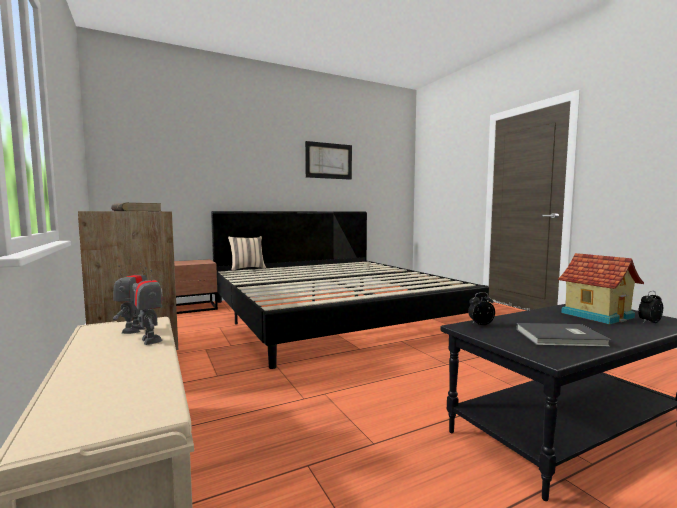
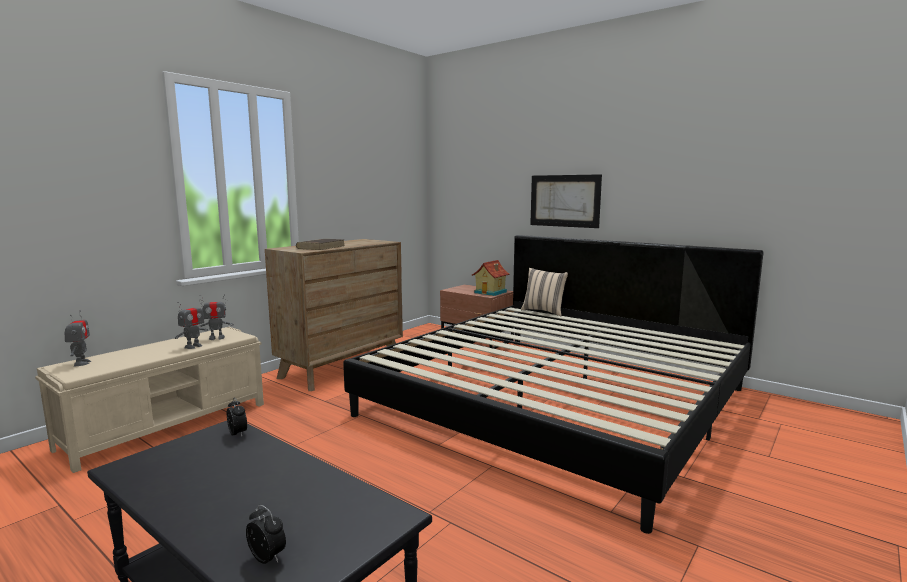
camera: 65 degrees right, 5 degrees up
(74, 415) = (81, 363): none -> toy robot
(329, 161) = (694, 157): picture -> picture (564, 201)
(562, 338) = (183, 477): grey book -> none
(597, 315) = (307, 513): toy house -> toy house (491, 292)

